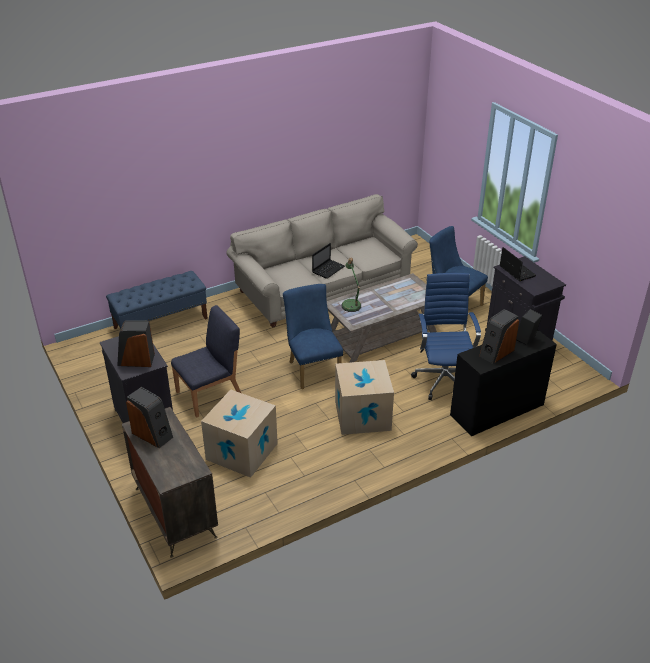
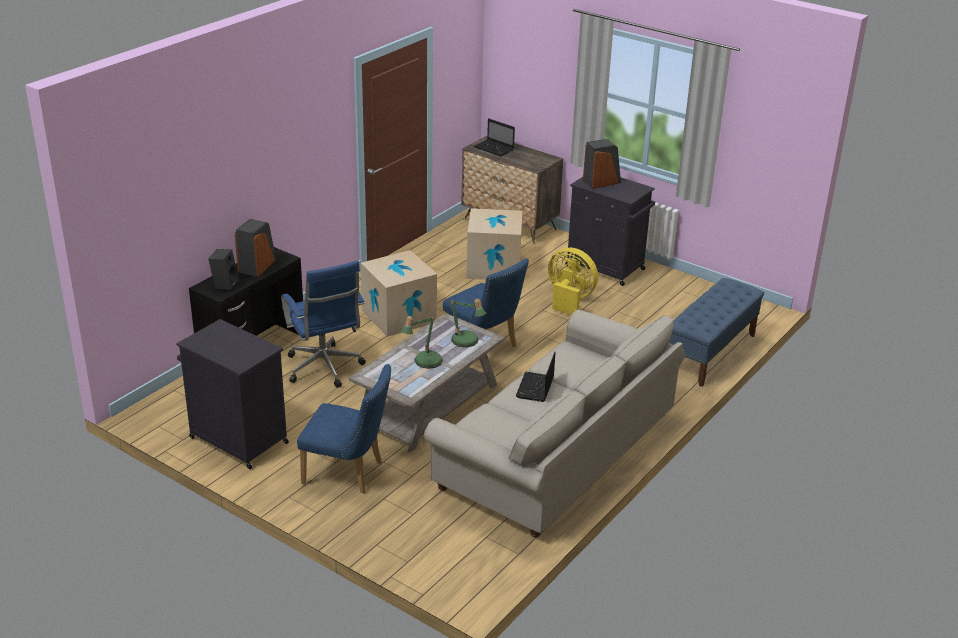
camera: 155 degrees right, 5 degrees down
(153, 434) = (530, 157): speaker -> none
(210, 394) = (569, 300): blue chair -> yellow fan
(388, 296) = (424, 362): none -> table lamp
(516, 271) = (248, 347): laptop -> laptop (494, 149)

